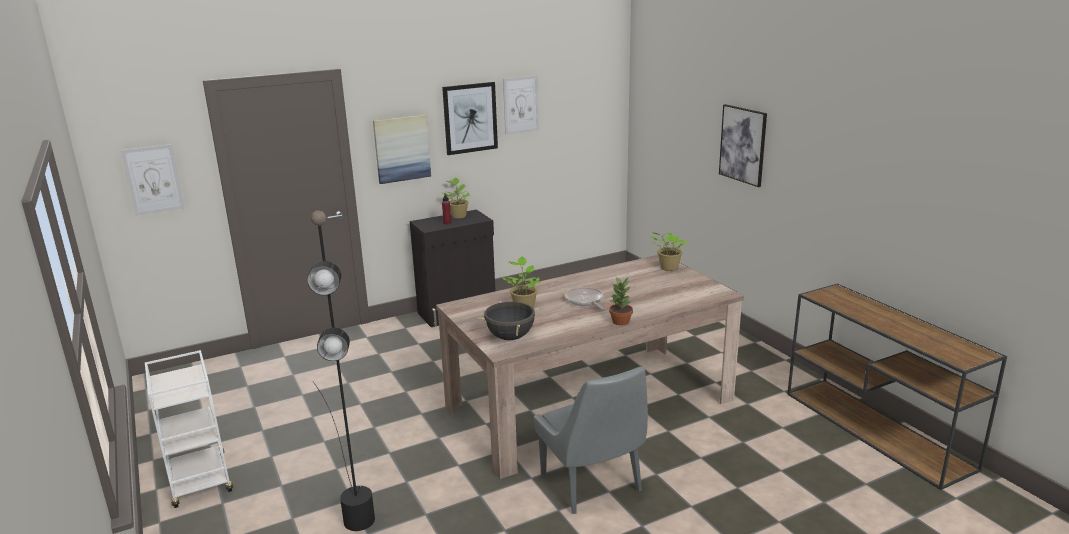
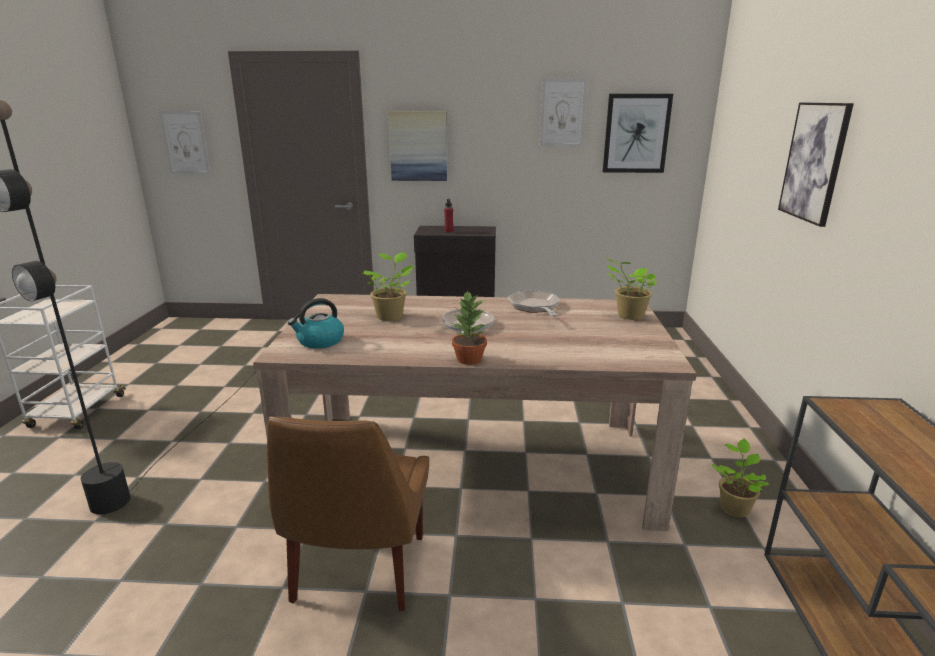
camera: 30 degrees right, 0 degrees up
(458, 216) = (469, 228): potted plant -> potted plant (734, 507)
(470, 118) = (498, 121): picture -> picture (636, 133)
(510, 337) = (320, 341): black cooking pot -> kettle
(592, 485) = (358, 572): grey chair -> brown chair
(606, 276) = (535, 307): none -> frying pan

